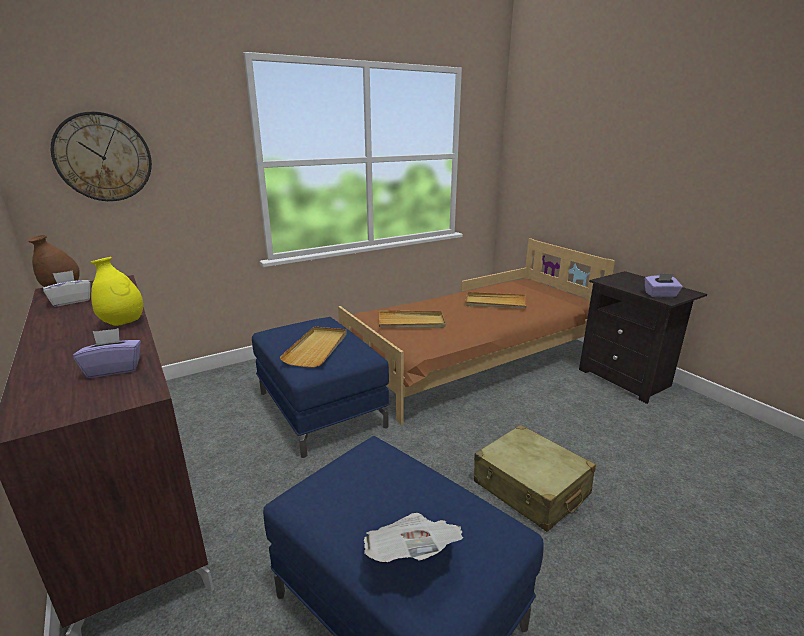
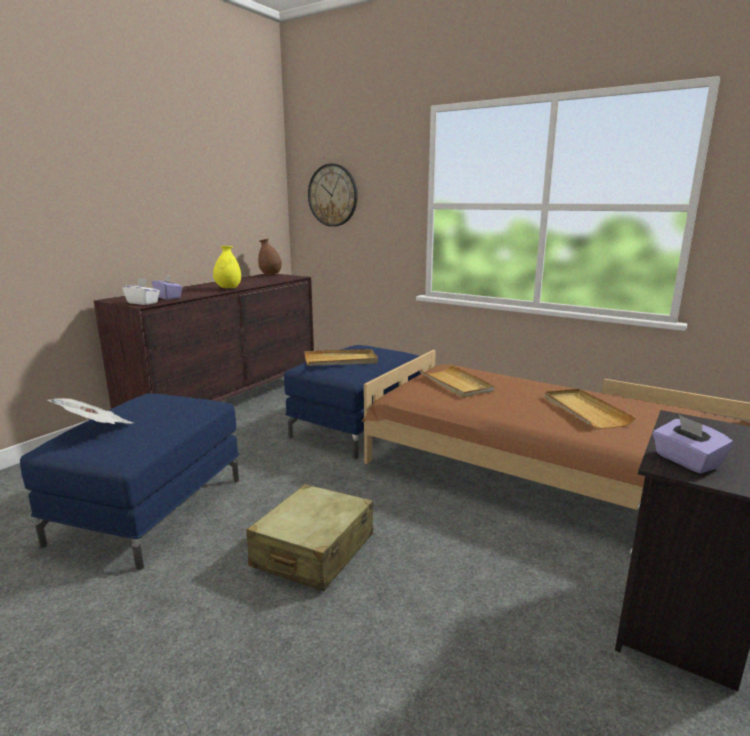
camera: 65 degrees right, 5 degrees down
(71, 301) = (255, 278): white tissue box -> white tissue box (143, 303)

